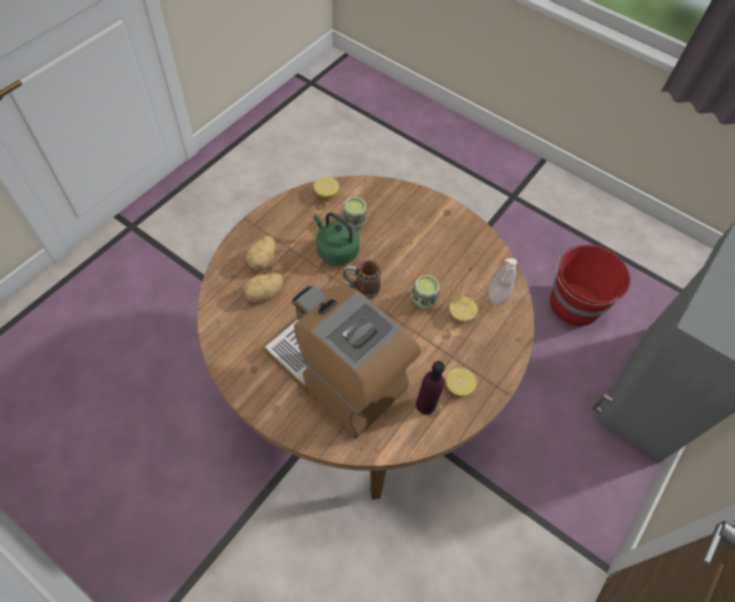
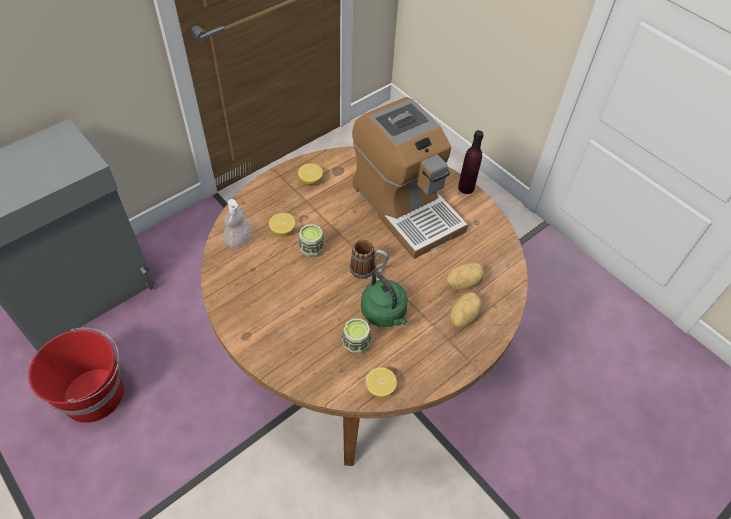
camera: 165 degrees left, 5 degrees down
(425, 404) = (341, 174): purple bottle -> purple bottle (466, 188)

